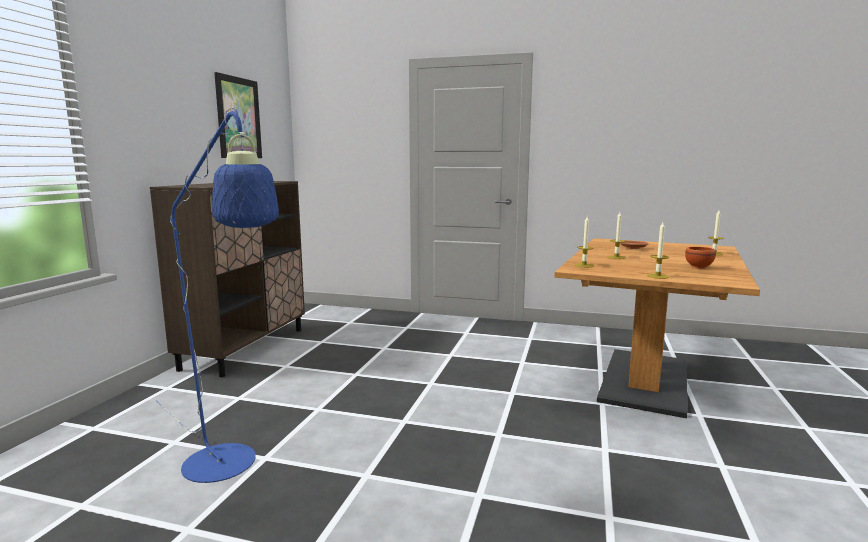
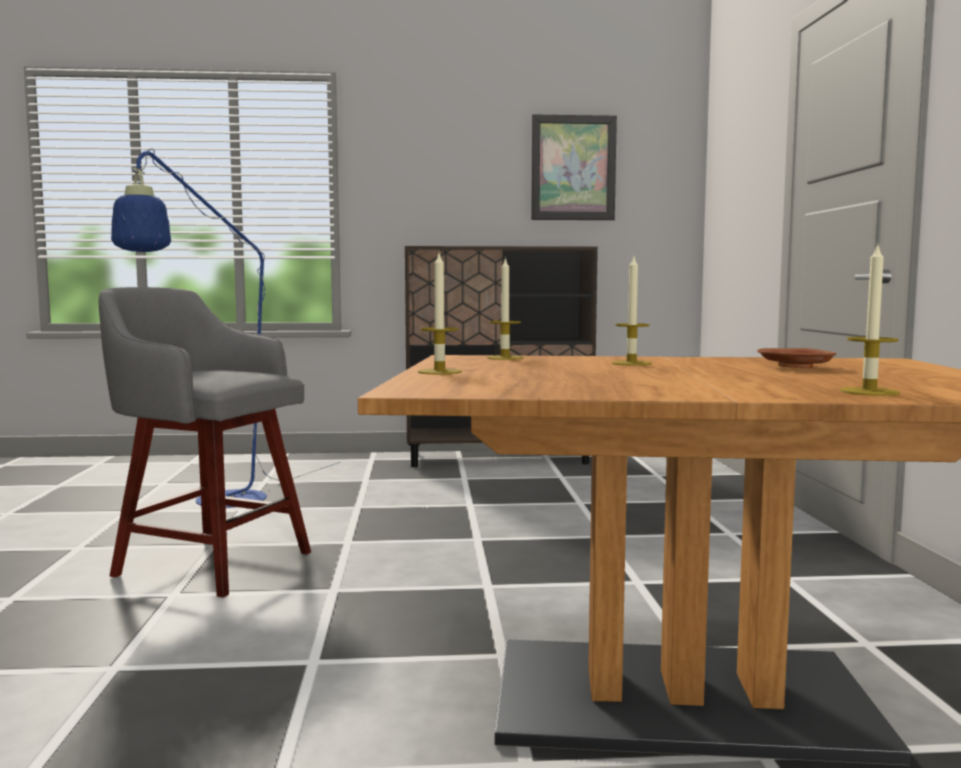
camera: 70 degrees right, 5 degrees down
(414, 478) = (209, 563): none -> grey stool
(698, 267) = (589, 383): brown bowl -> none

